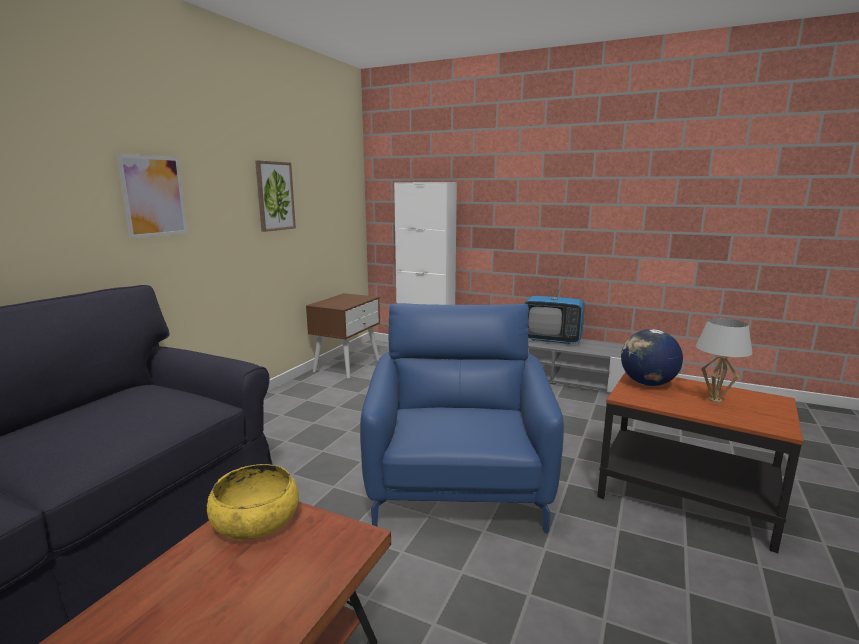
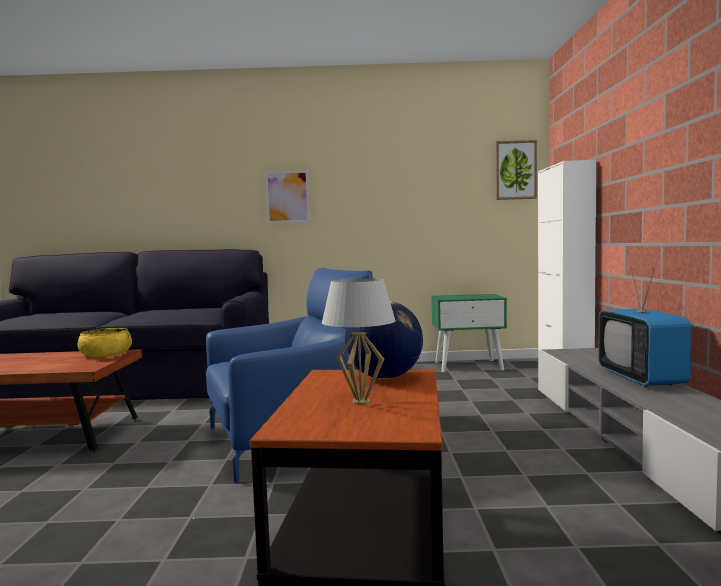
camera: 65 degrees right, 10 degrees down
(275, 196) = (402, 195): picture -> picture (515, 170)
(347, 365) = (468, 366): brown nightstand -> green nightstand

